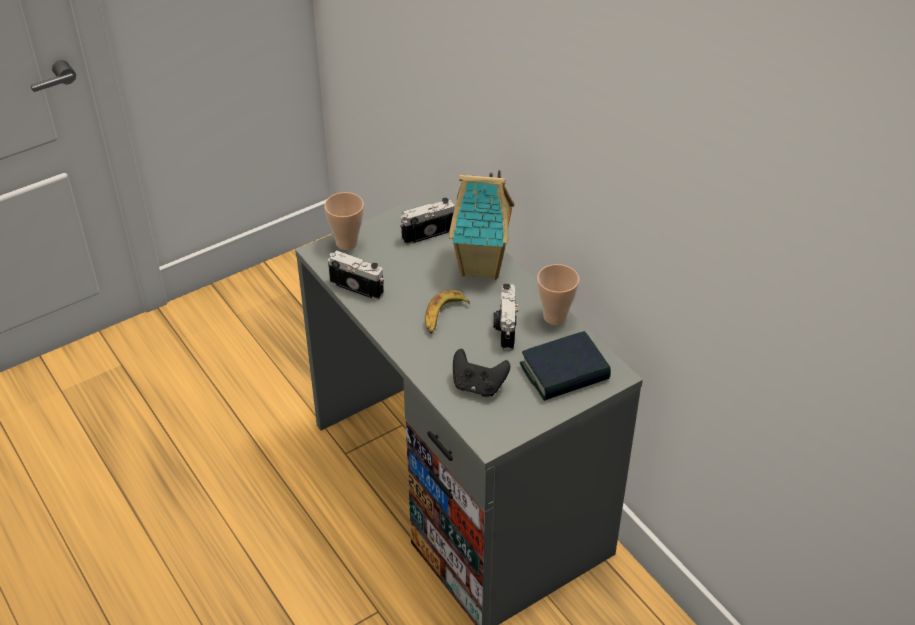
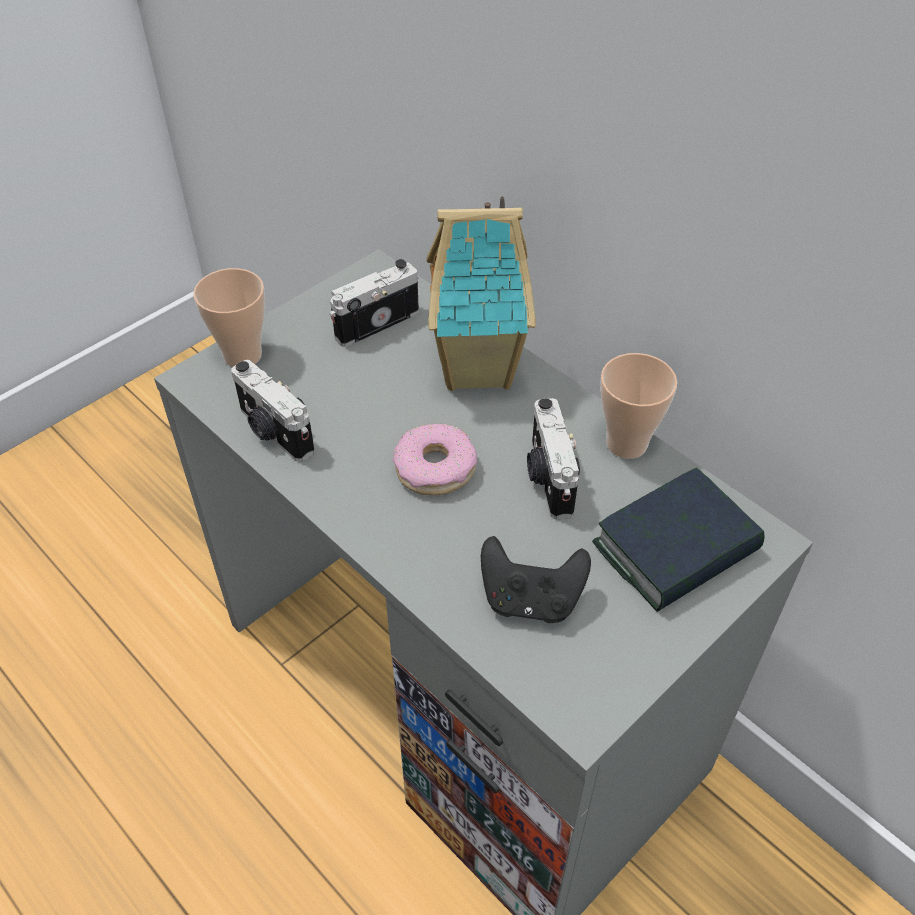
camera: 10 degrees left, 5 degrees up
(357, 286) = (274, 432): camera -> camera turned 150 degrees counterclockwise
(443, 316) = (435, 468): banana -> donut

